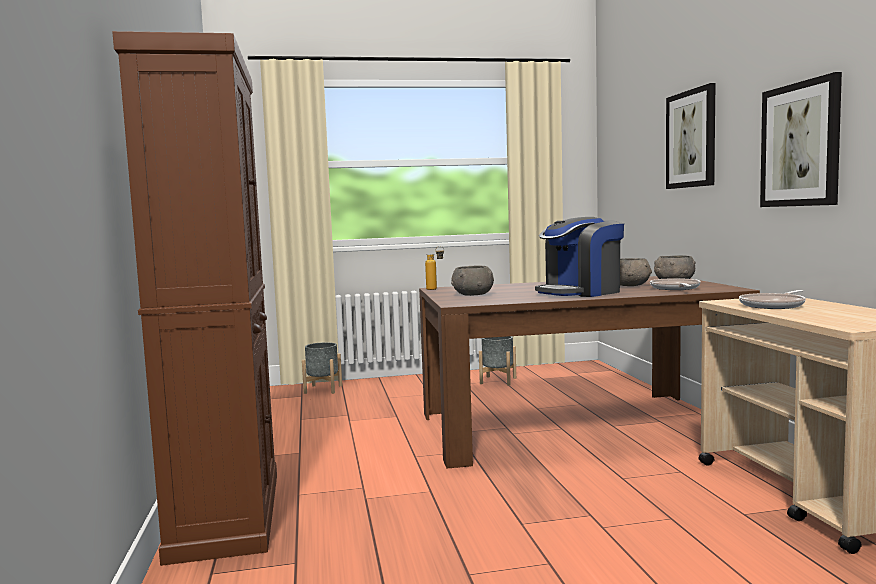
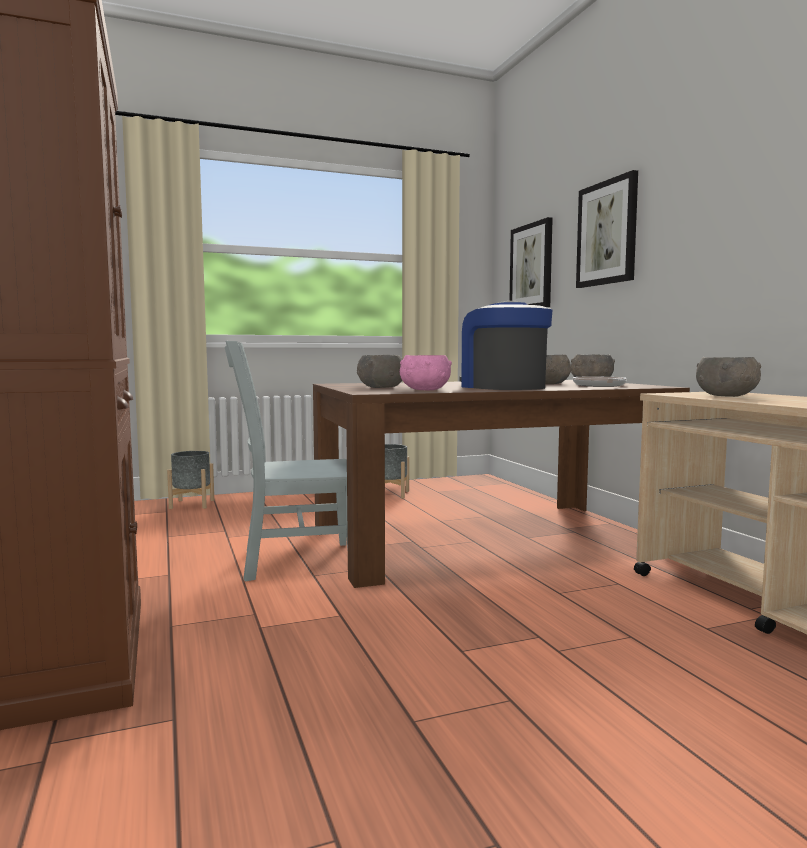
camera: 10 degrees left, 0 degrees up
(400, 443) = (293, 560): none -> grey chair
(435, 289) = (333, 384): bottle -> none
(507, 298) = (424, 390): none -> pink bowl
(580, 292) = (502, 387): coffee machine -> coffee machine turned 105 degrees clockwise
(774, 305) = (727, 396): frying pan -> grey bowl
(800, 145) = (742, 228): picture -> picture (531, 267)

